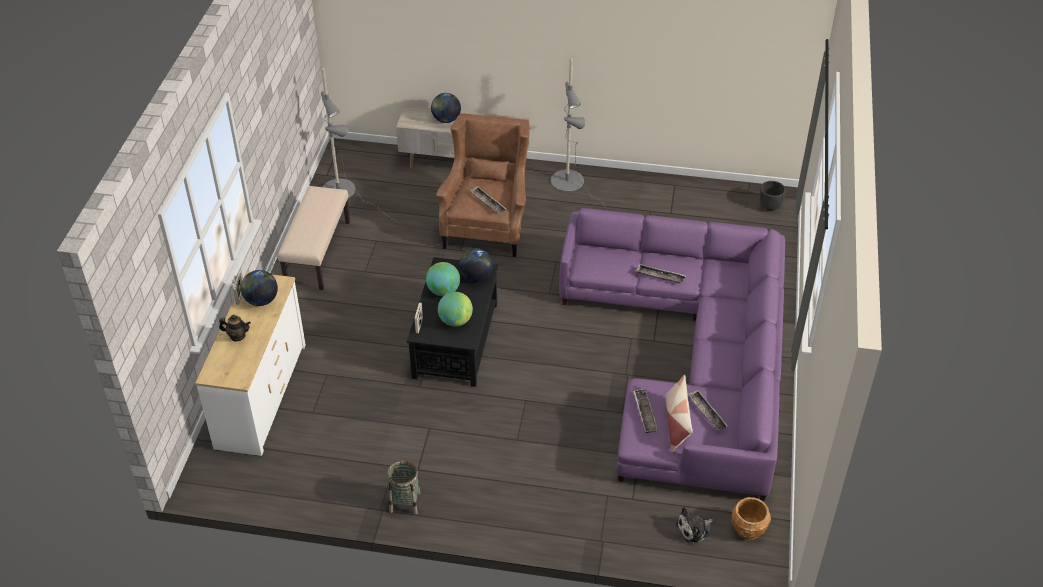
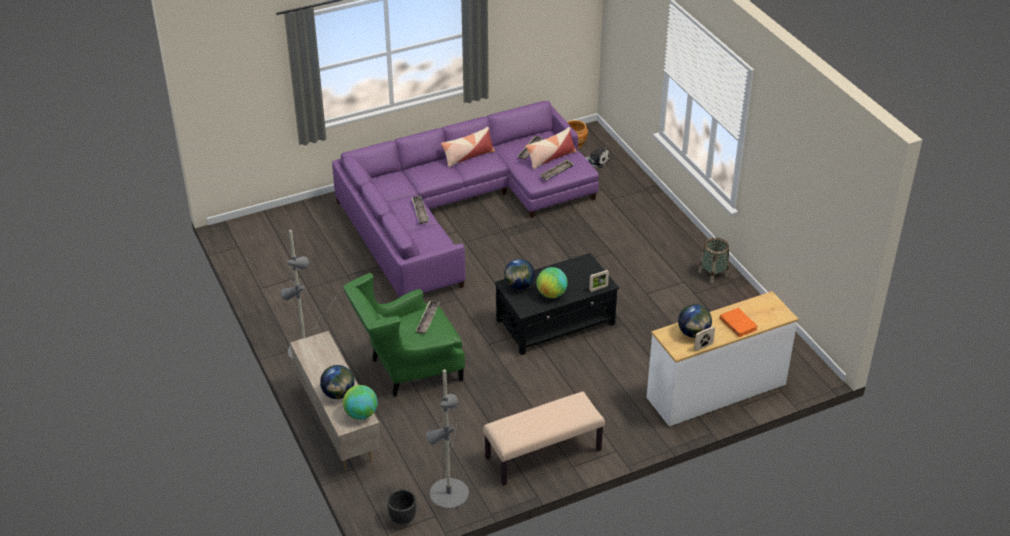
camera: 125 degrees left, 5 degrees down
(237, 336) = (738, 324): teapot -> orange book
(455, 321) = (574, 274): globe -> globe (361, 414)
(487, 224) = (407, 370): brown armchair -> green armchair
(734, 356) = (468, 156): none -> pillow
(770, 206) = (248, 231): black planter -> black planter (402, 518)

